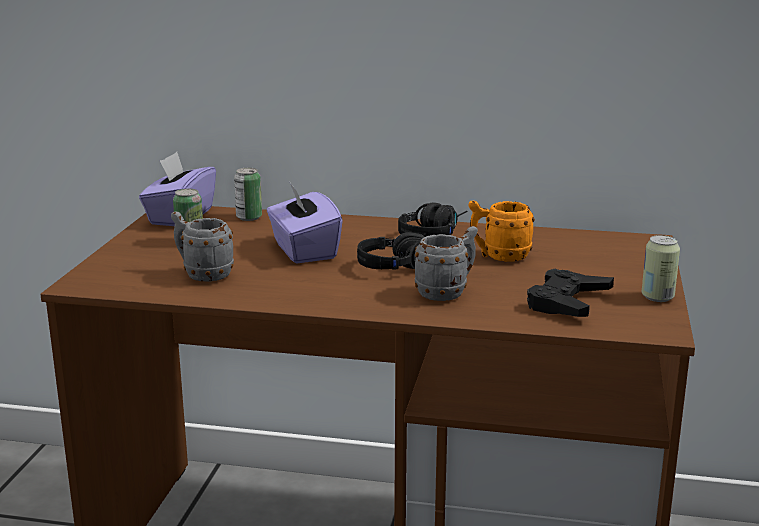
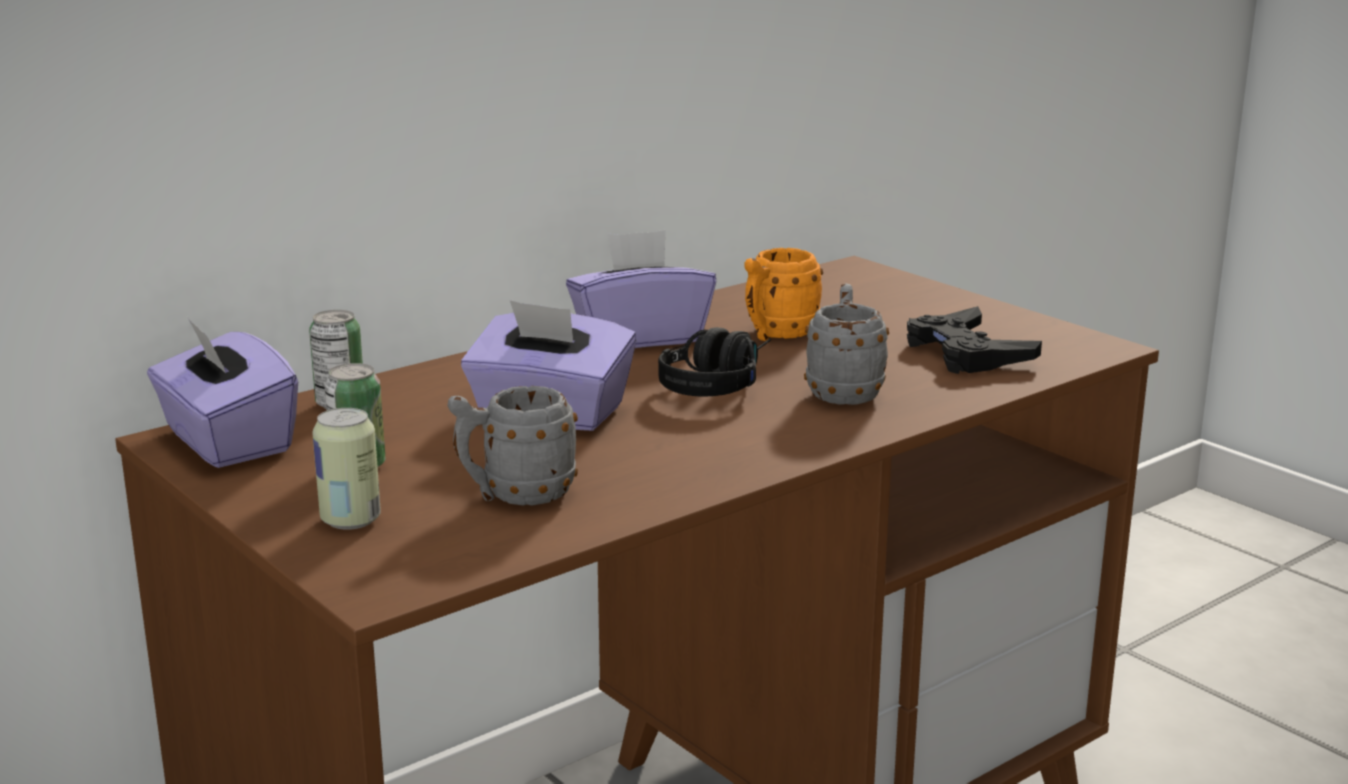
camera: 50 degrees left, 0 degrees up
(434, 234) = (640, 337): black headphones -> purple tissue box
(657, 297) = (1015, 318): can -> can (350, 520)

